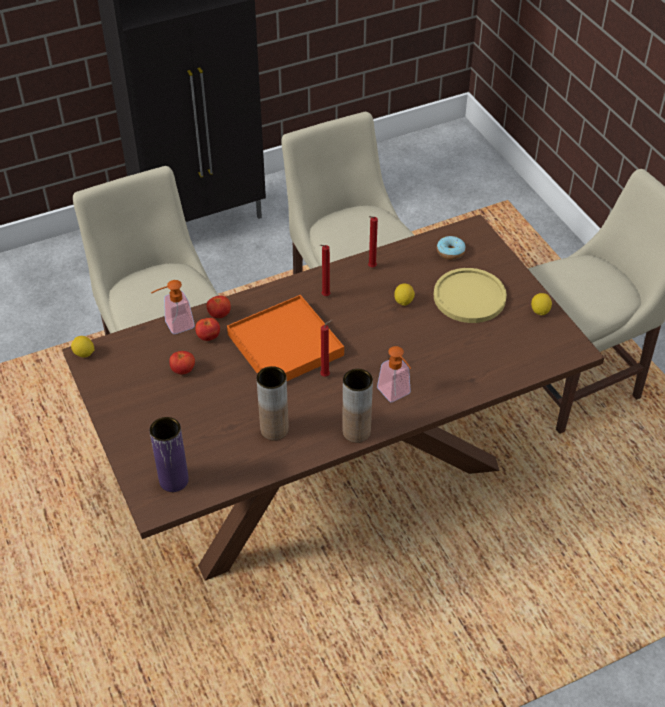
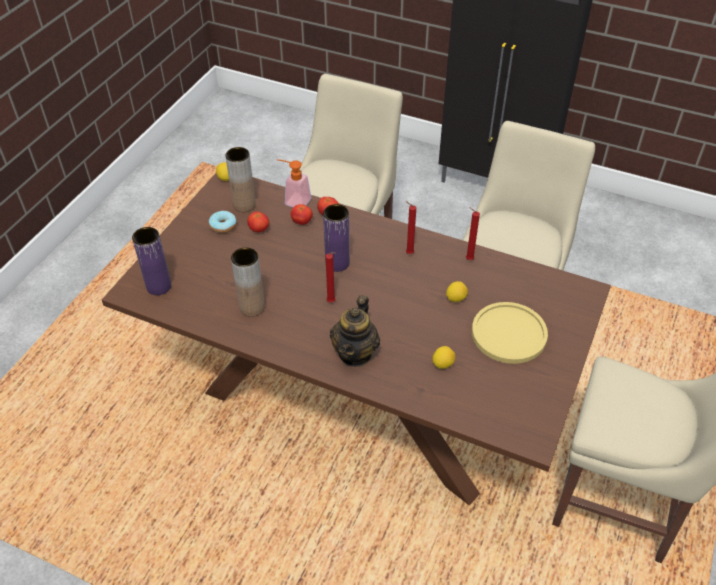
camera: 50 degrees right, 0 degrees up
(285, 345) = (337, 263): orange tray -> purple vase
(356, 432) = (294, 352): brown vase -> brown vase (244, 205)
(397, 394) = (355, 353): soap dispenser -> teapot
(450, 252) = (543, 293): donut -> donut (223, 226)
(540, 311) = (549, 388): lemon -> lemon (443, 364)

